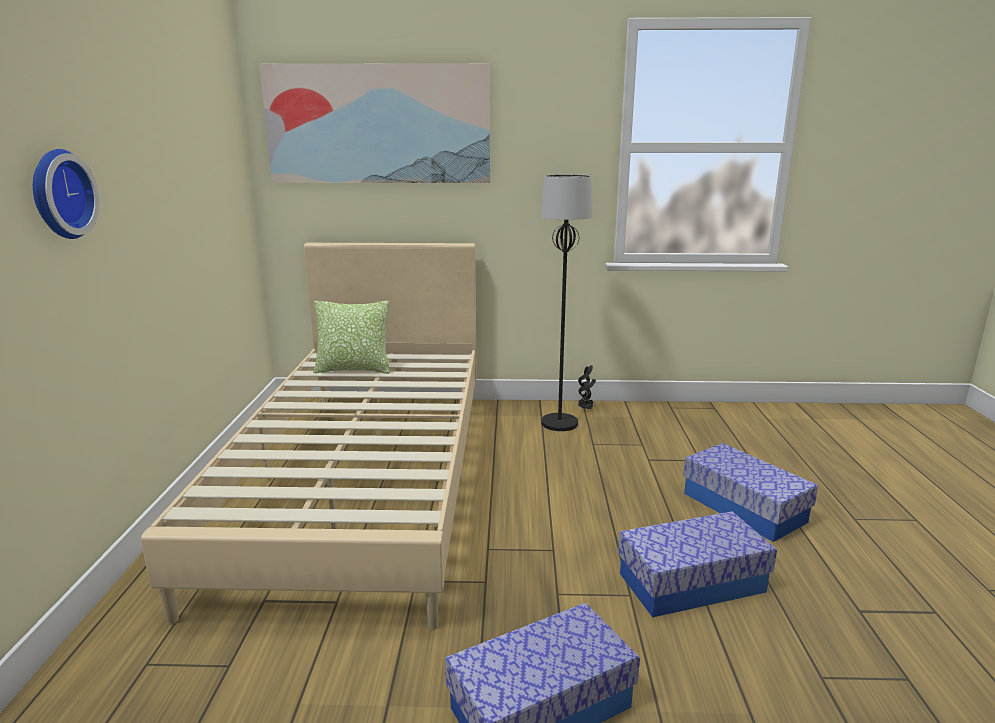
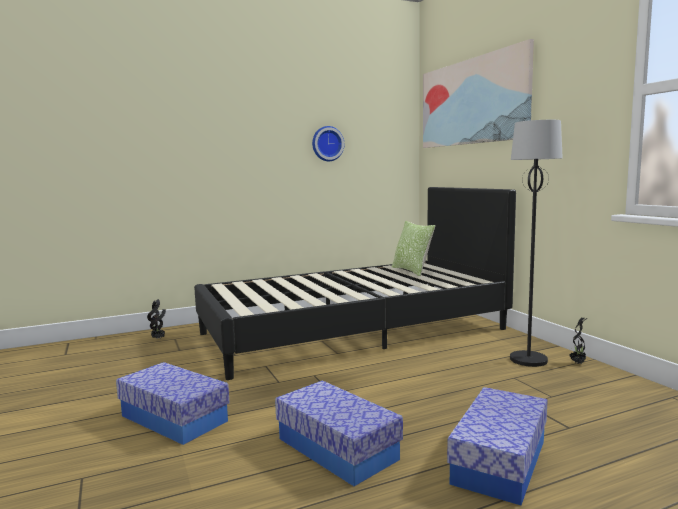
camera: 65 degrees right, 10 degrees down
(58, 194) = (229, 138): wall clock -> wall clock (327, 144)
(111, 689) = (158, 338): none -> potted plant
(364, 480) = (353, 331): beige bed -> black bed

